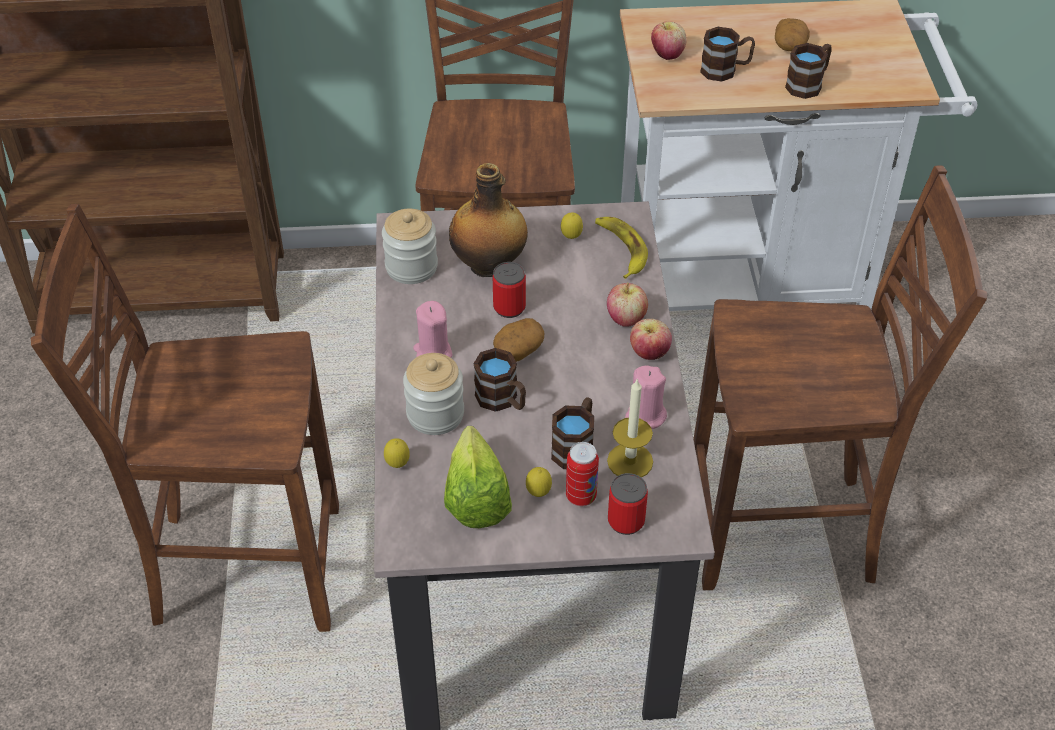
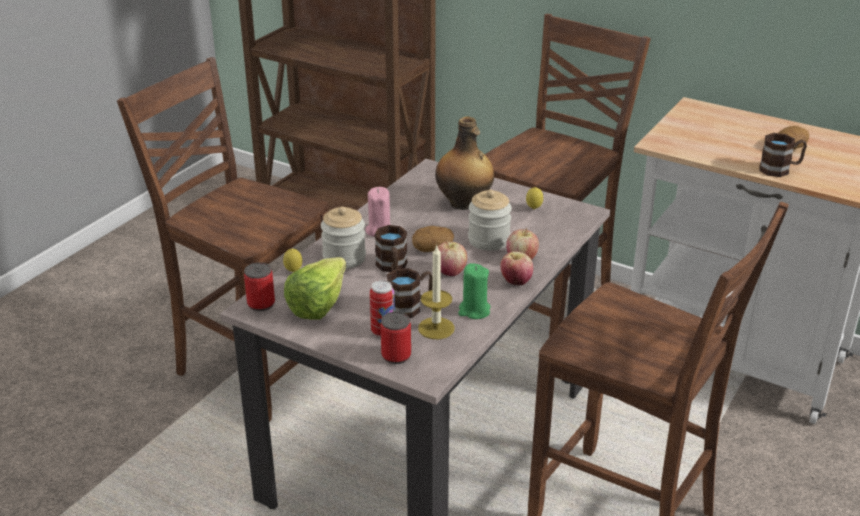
camera: 35 degrees right, 15 degrees down
(411, 267) = (415, 188): jar -> jar (489, 240)
(509, 307) = (451, 227): can -> can (261, 304)
(538, 493) = (358, 319): lemon -> none
(621, 249) = (560, 225): banana -> none
(645, 416) = (474, 311): pink candle -> green candle
(667, 55) = (689, 126): apple -> apple (450, 272)
(725, 70) = (723, 145): brown mug -> none

